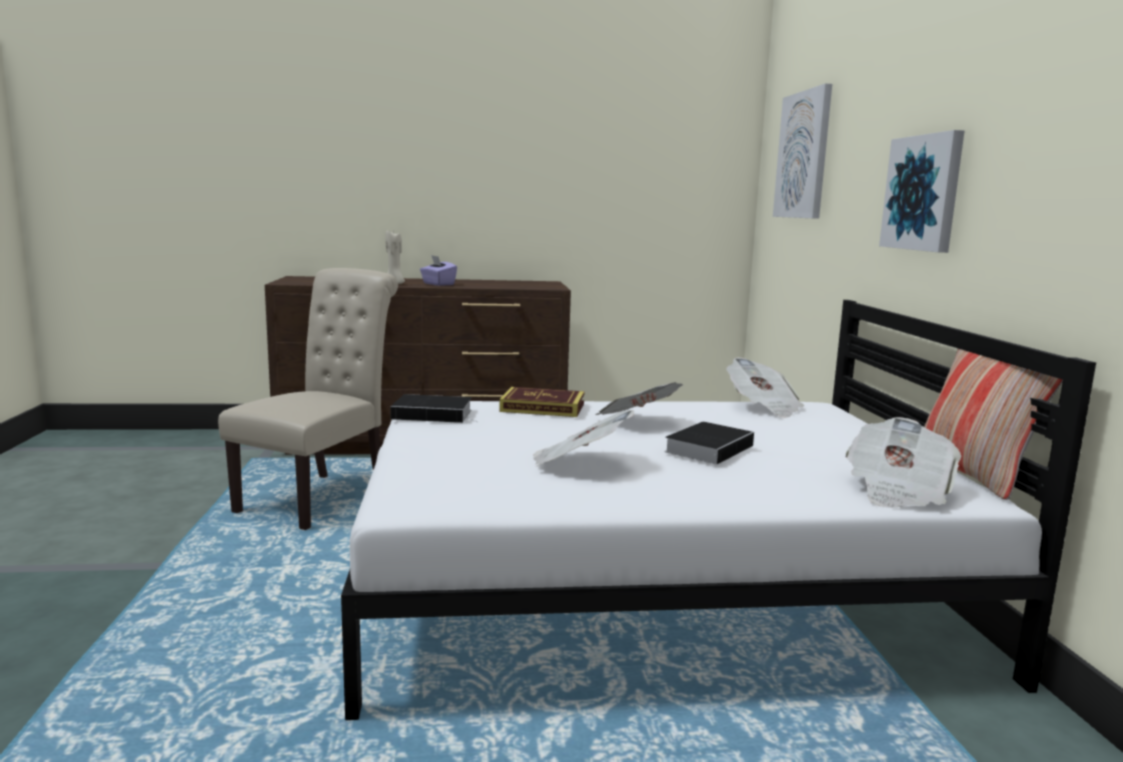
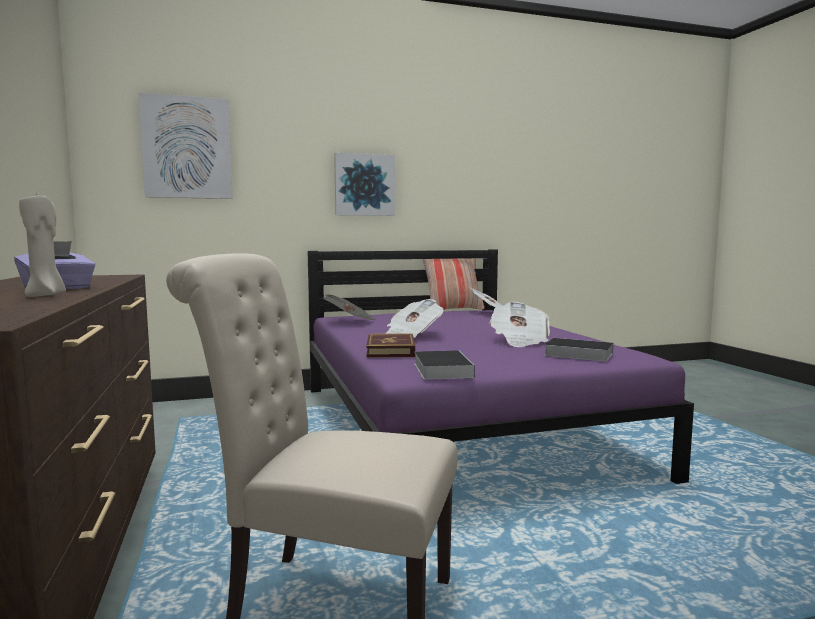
camera: 100 degrees left, 5 degrees down
(653, 587) = (457, 426): white bed -> purple bed
(709, 448) = (462, 326): book -> book (576, 354)

